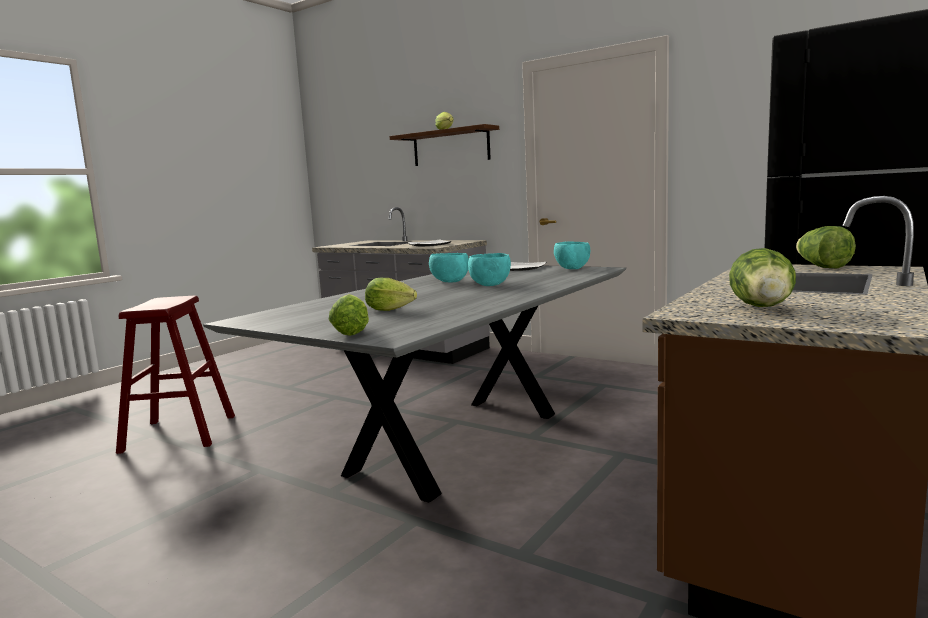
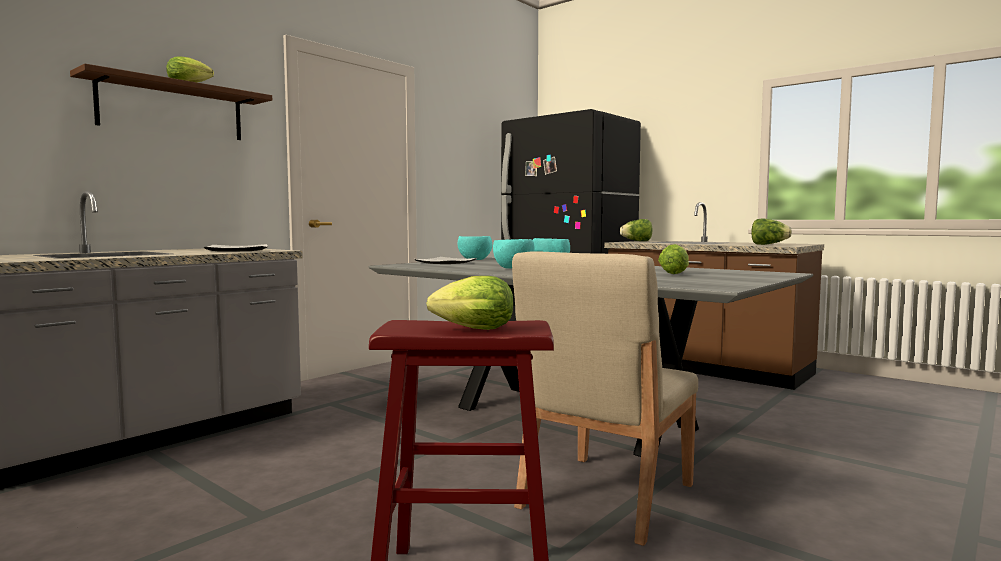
camera: 85 degrees left, 5 degrees down
(273, 459) = (604, 496): none -> beige chair
(352, 332) = (767, 276): lettuce -> lettuce (469, 329)

